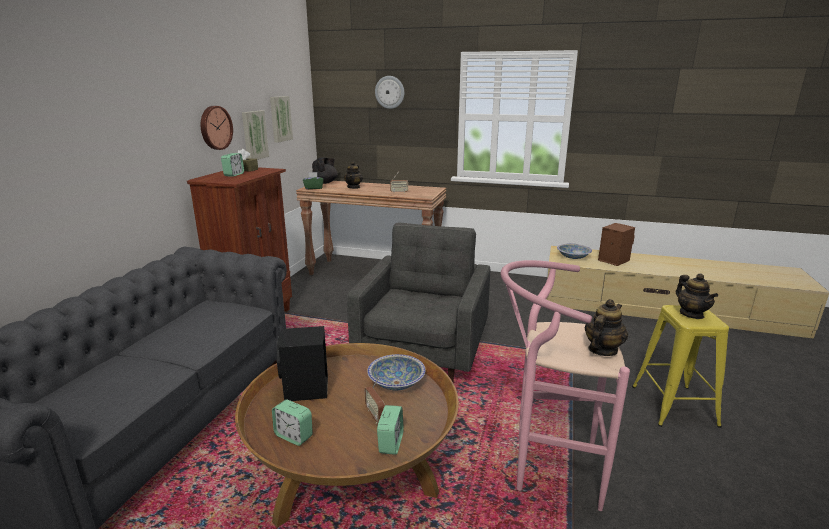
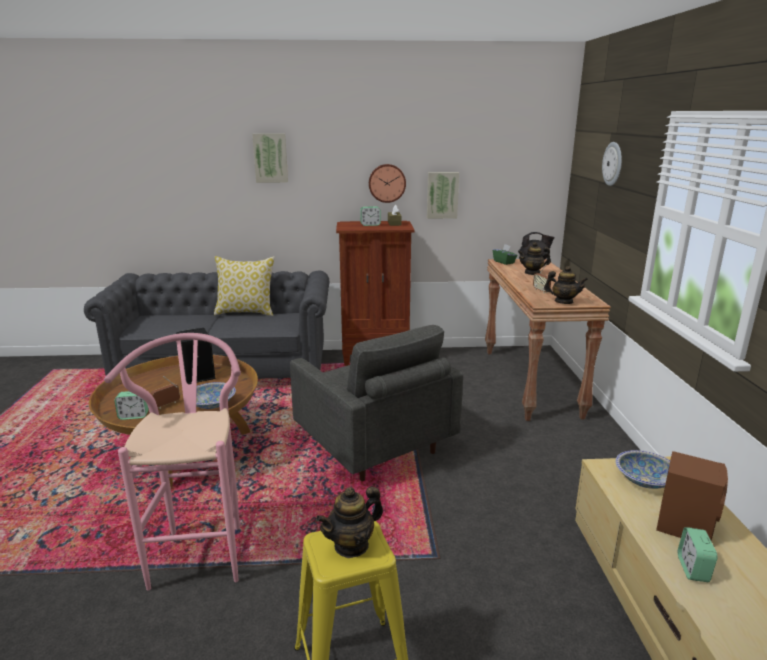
camera: 70 degrees right, 0 degrees up
(150, 331) = (246, 312): none -> pillow
(280, 119) = (492, 182): picture -> picture (270, 158)
(293, 436) = (144, 384): alarm clock -> alarm clock (693, 569)
(424, 352) = (374, 446): grey armchair -> grey armchair turned 60 degrees clockwise
(602, 350) = (176, 446): teapot -> teapot (563, 302)

